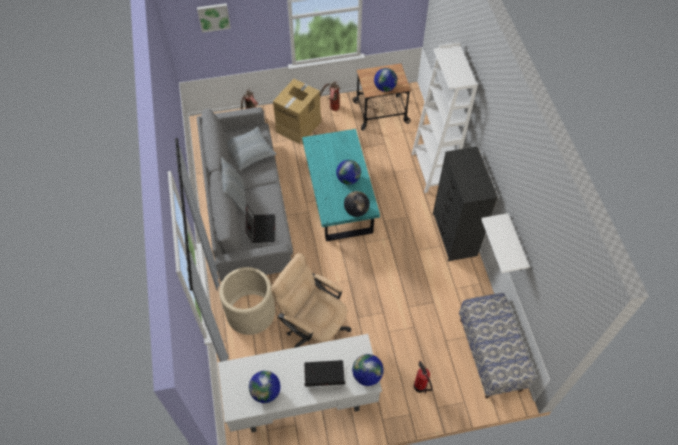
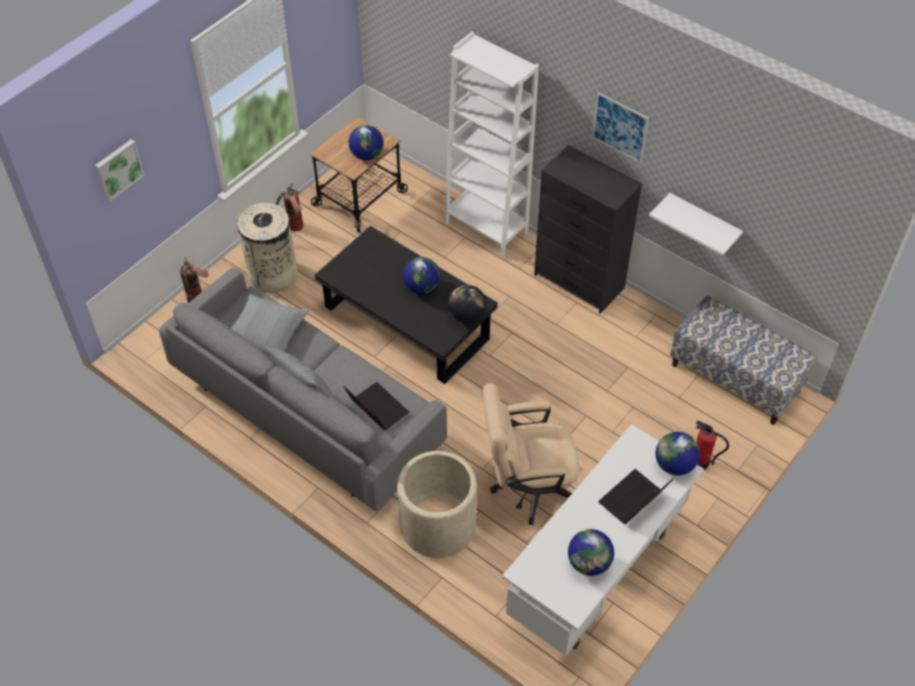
camera: 40 degrees left, 5 degrees down
(299, 126) = (272, 275): cardboard box -> beige trash can
(339, 195) = (406, 323): turquoise coffee table -> black coffee table
(499, 152) = (620, 127): none -> picture

